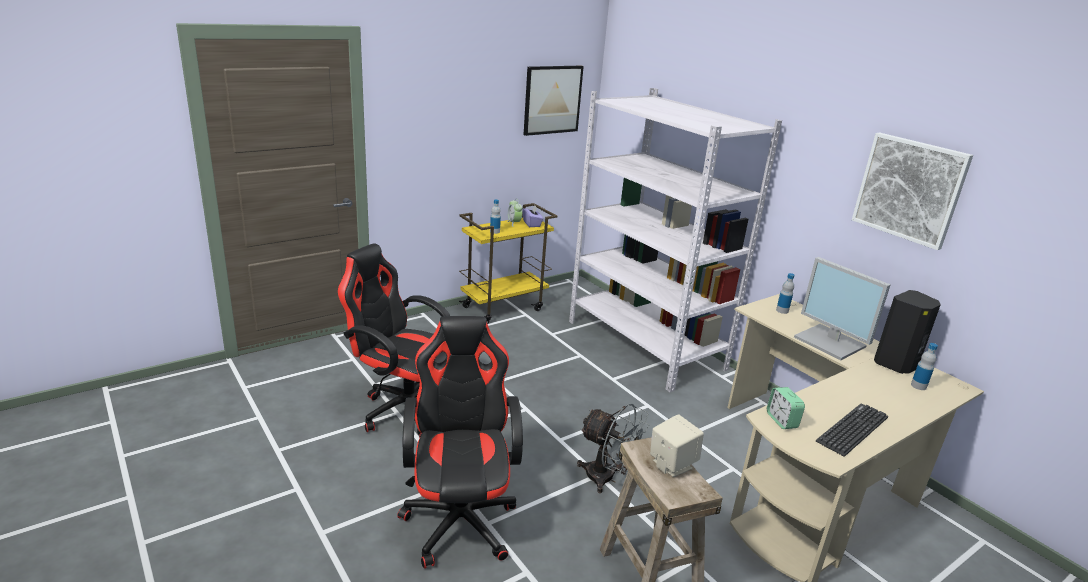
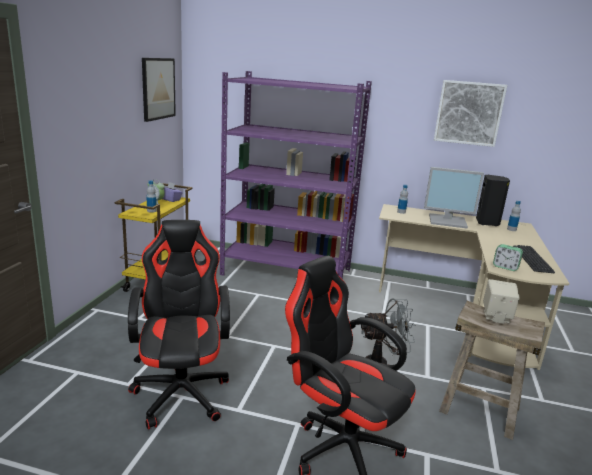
camera: 40 degrees left, 5 degrees down
(403, 408) = (182, 391): black office chair -> black office chair turned 90 degrees clockwise
(645, 344) = (287, 272): white bookcase -> purple bookcase

